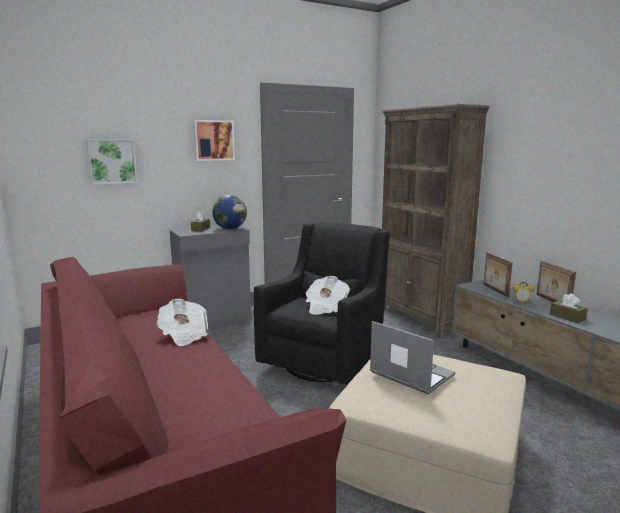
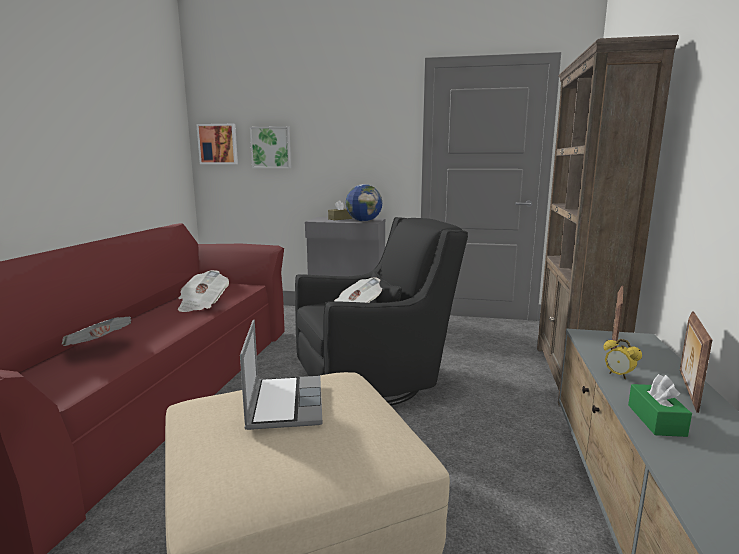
camera: 40 degrees right, 0 degrees up
(196, 395) = (99, 348): none -> newspaper
(213, 140) = (367, 126): picture -> picture (218, 144)
(567, 317) = (656, 420): brown tissue box -> green tissue box

